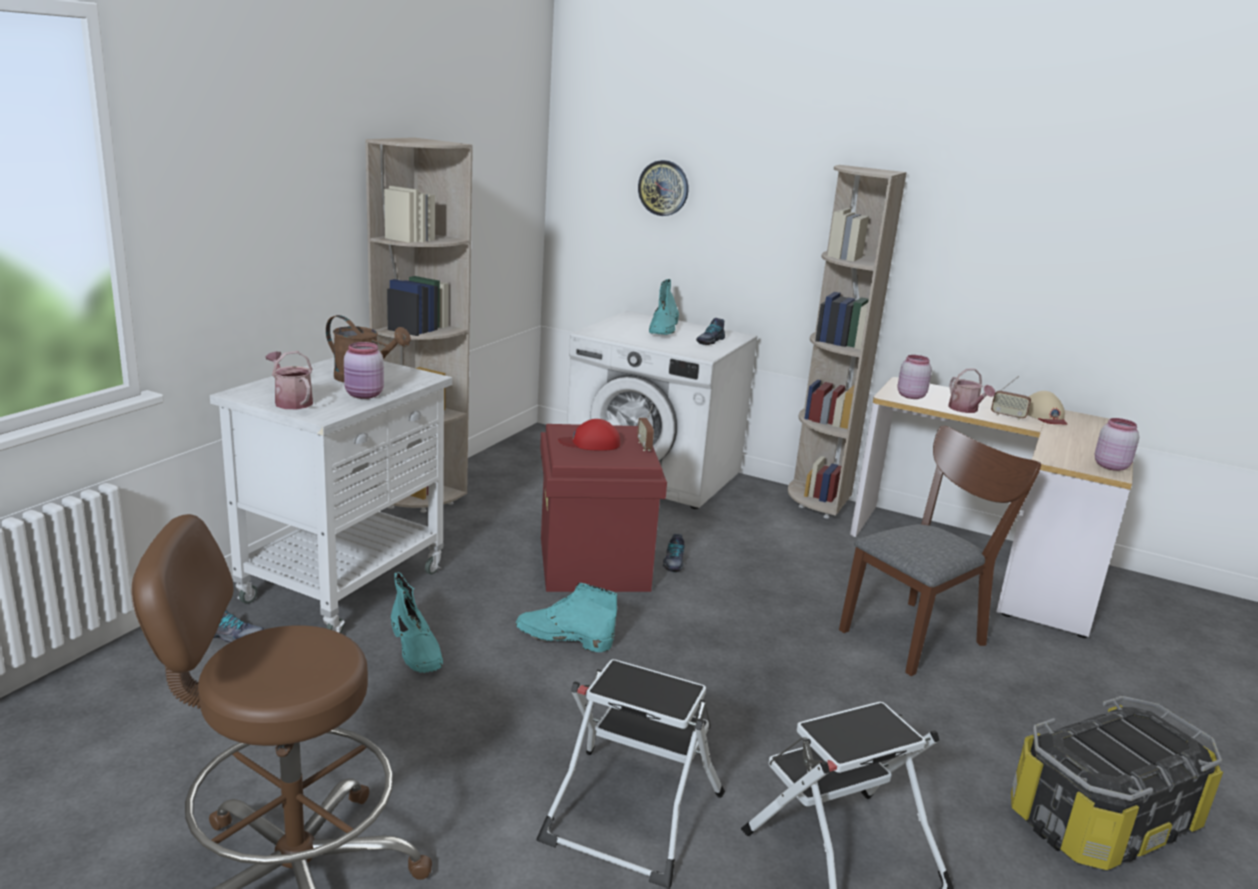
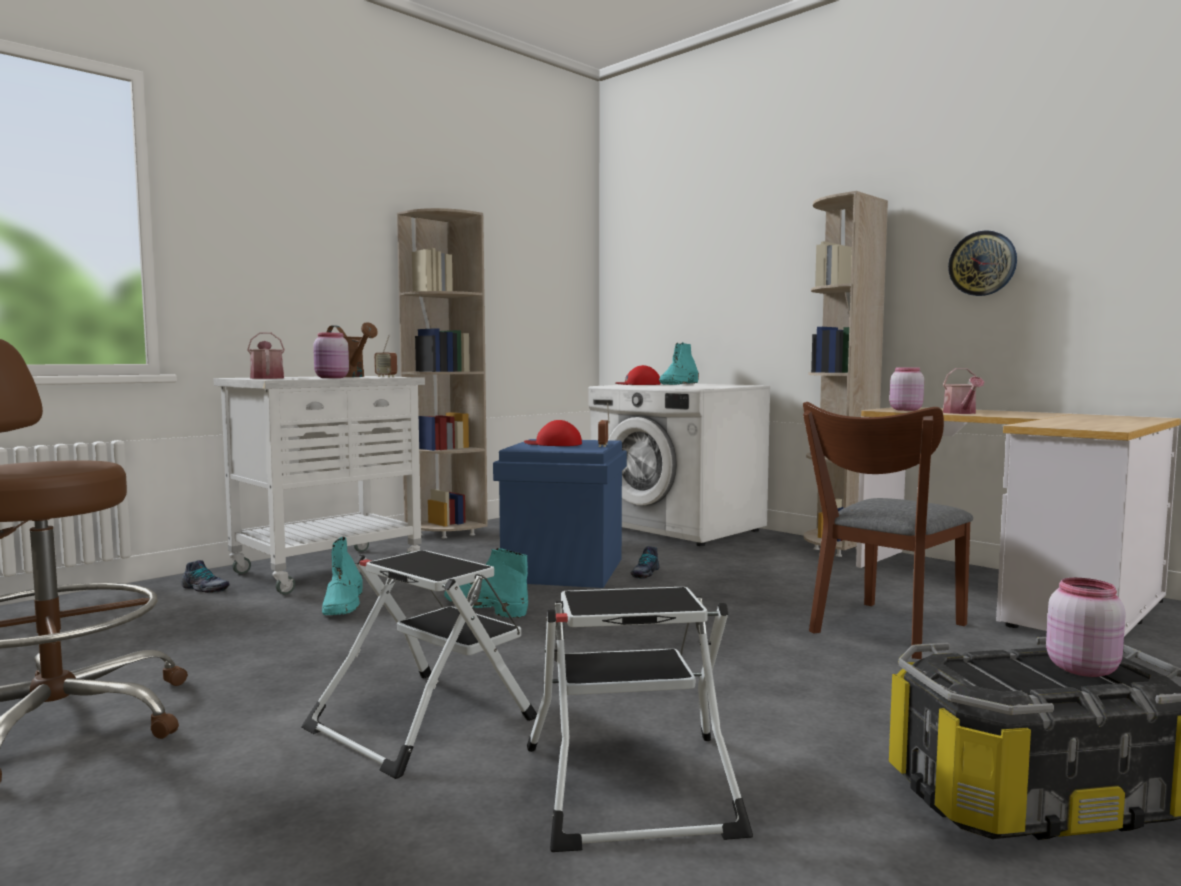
camera: 20 degrees right, 15 degrees down
(594, 564) = (564, 570): red storage box -> blue storage box
(619, 327) = (638, 384): none -> red cap
(663, 188) = (685, 268): wall clock -> wall clock (982, 263)
(709, 341) = (715, 386): shoe -> none
(919, 634) = (884, 631): brown chair -> brown chair turned 150 degrees clockwise
(1008, 416) = (1010, 415): radio -> radio (386, 376)
(1044, 416) = (1060, 415): beige cap -> none
(1110, 466) = (1110, 427): pink jar -> pink jar (1081, 668)

